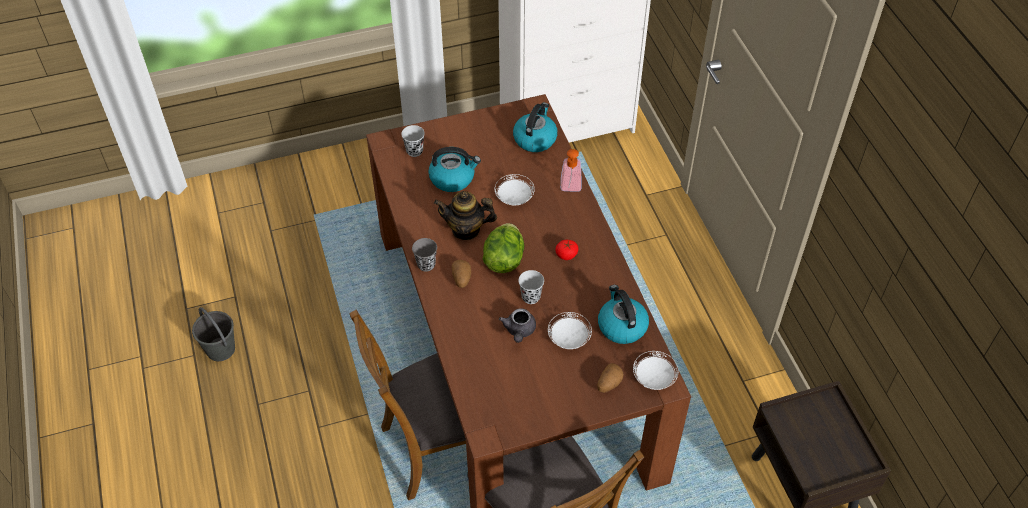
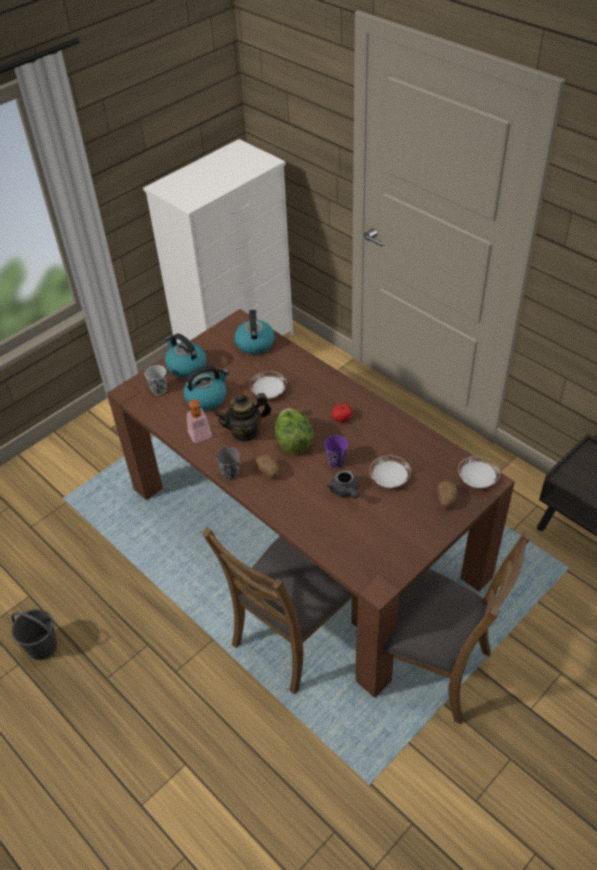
camera: 25 degrees left, 5 degrees down
(531, 297) = (336, 461): black cup -> purple cup
(570, 188) = (309, 368): soap dispenser -> soap dispenser (201, 437)
(621, 326) = (423, 452): kettle -> kettle (186, 366)

